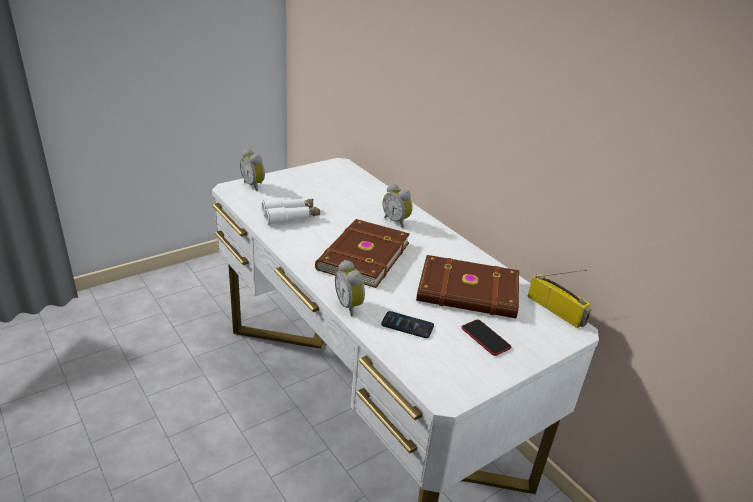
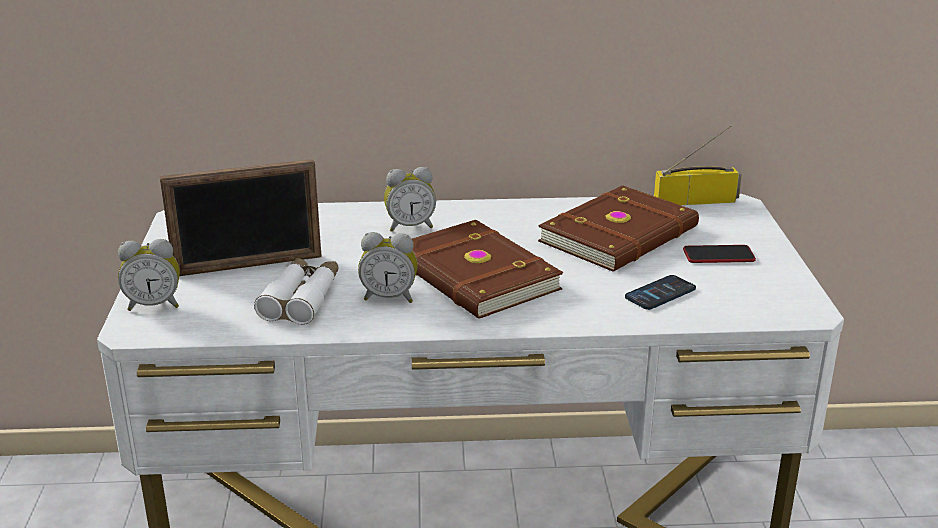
camera: 55 degrees left, 5 degrees down
(309, 193) = (248, 266): none -> picture frame
(350, 306) = (588, 319): alarm clock -> alarm clock (389, 297)

